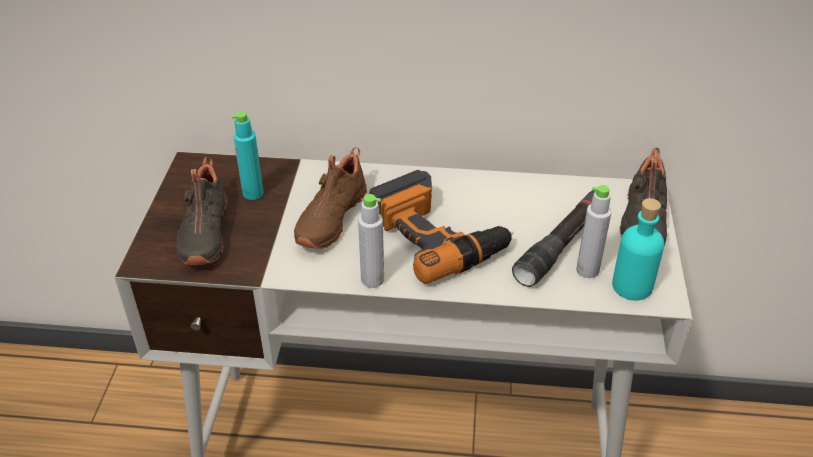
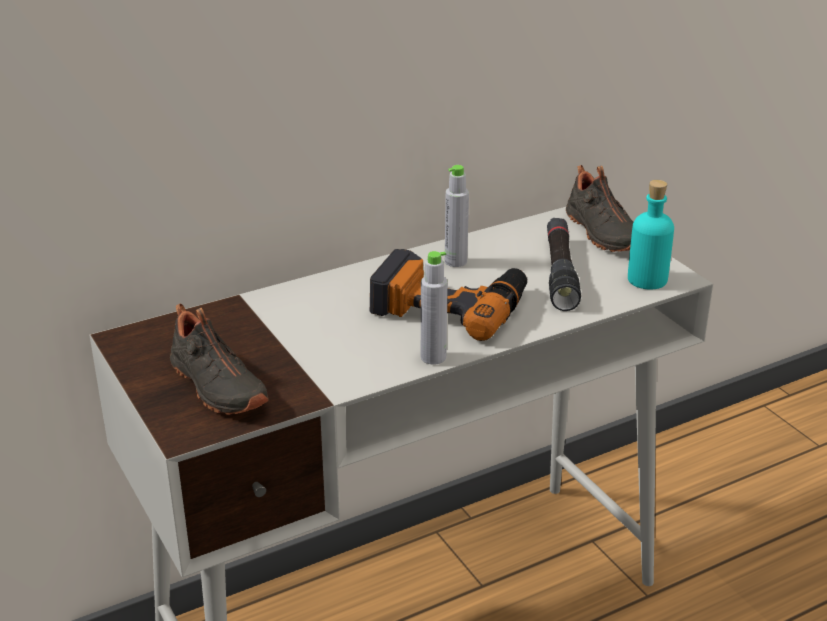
camera: 35 degrees left, 10 degrees down
(253, 193) = (227, 338): turquoise bottle -> none
(329, 217) = (331, 328): brown shoe -> none
(587, 270) = (601, 282): grey bottle -> grey bottle (455, 261)

